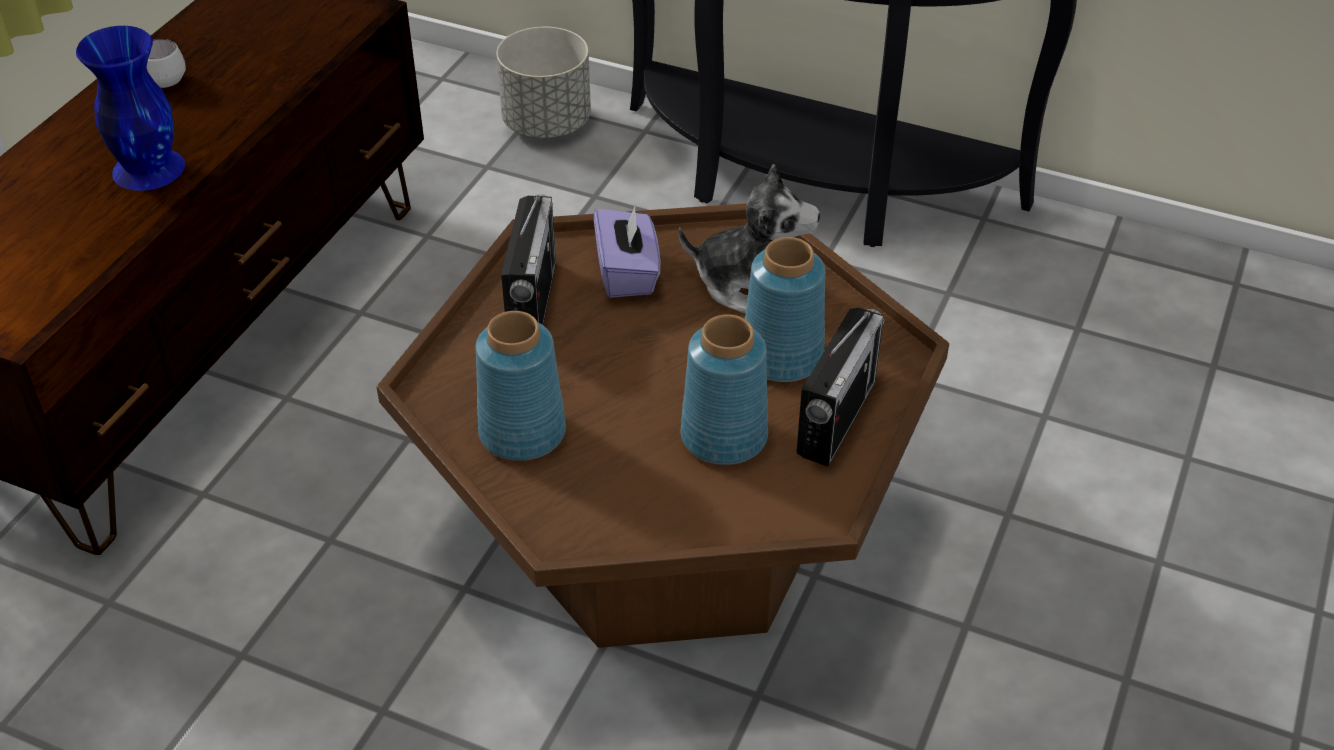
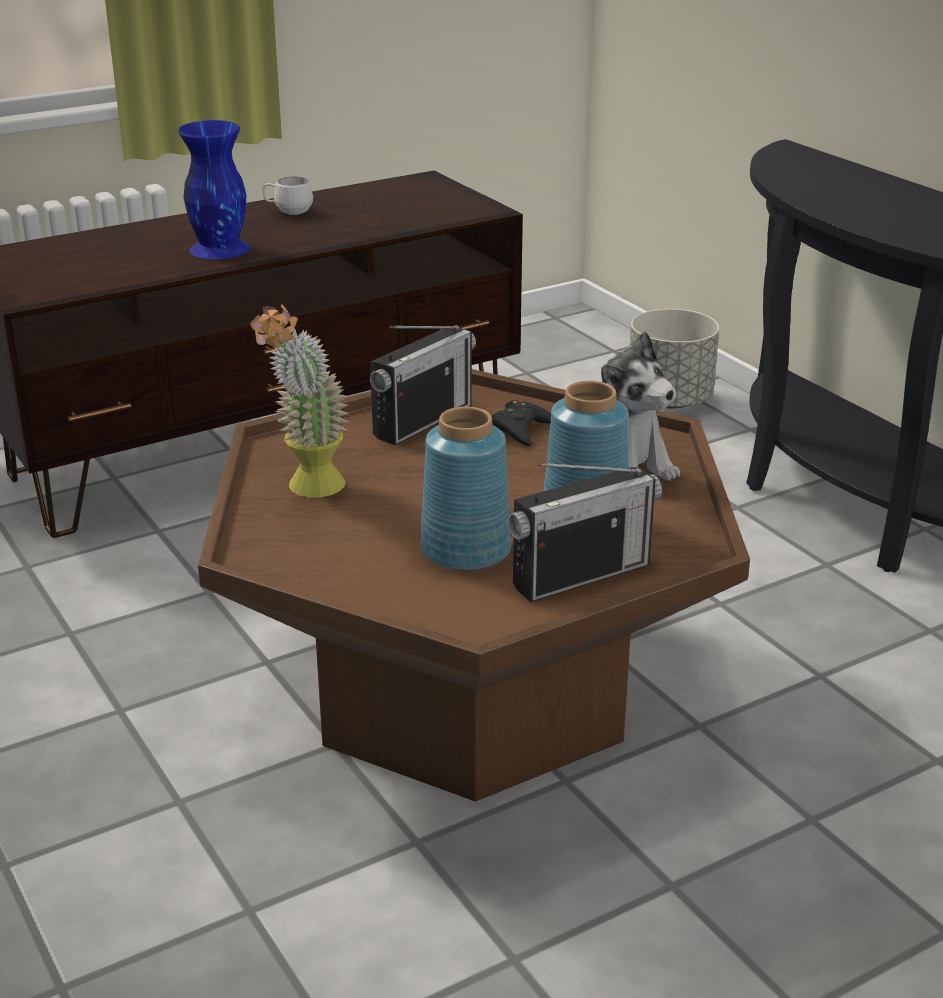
camera: 35 degrees right, 15 degrees down
(521, 433) = (308, 491): blue vase -> potted plant
(627, 273) = (521, 429): purple tissue box -> black game controller

